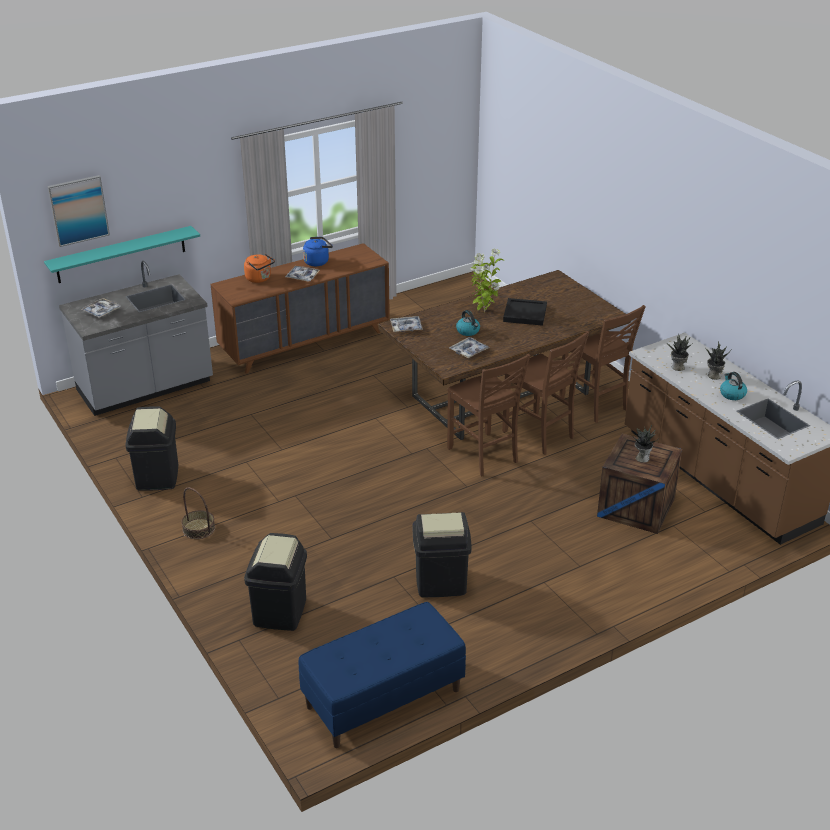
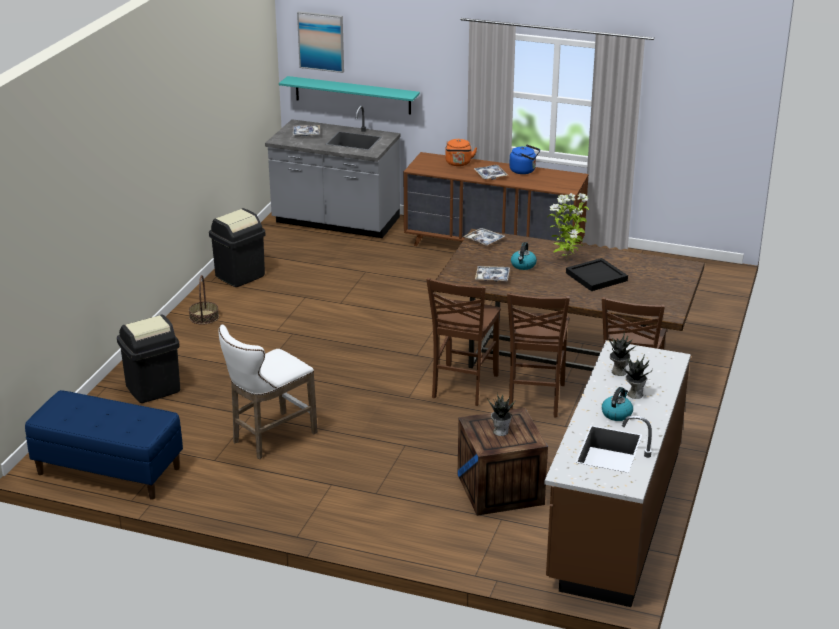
camera: 50 degrees right, 5 degrees down
(440, 582) = (269, 438): black trash can -> white stool

